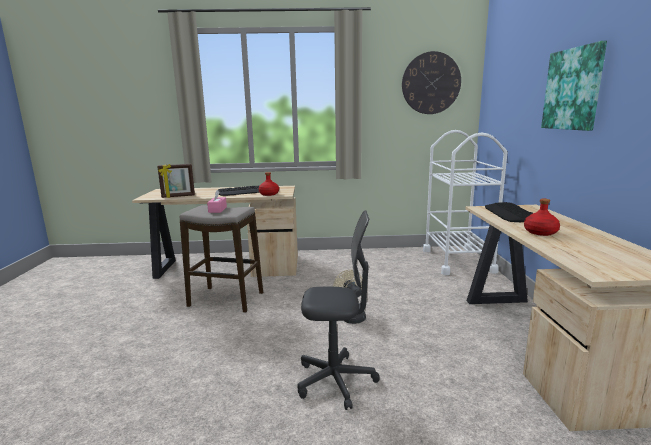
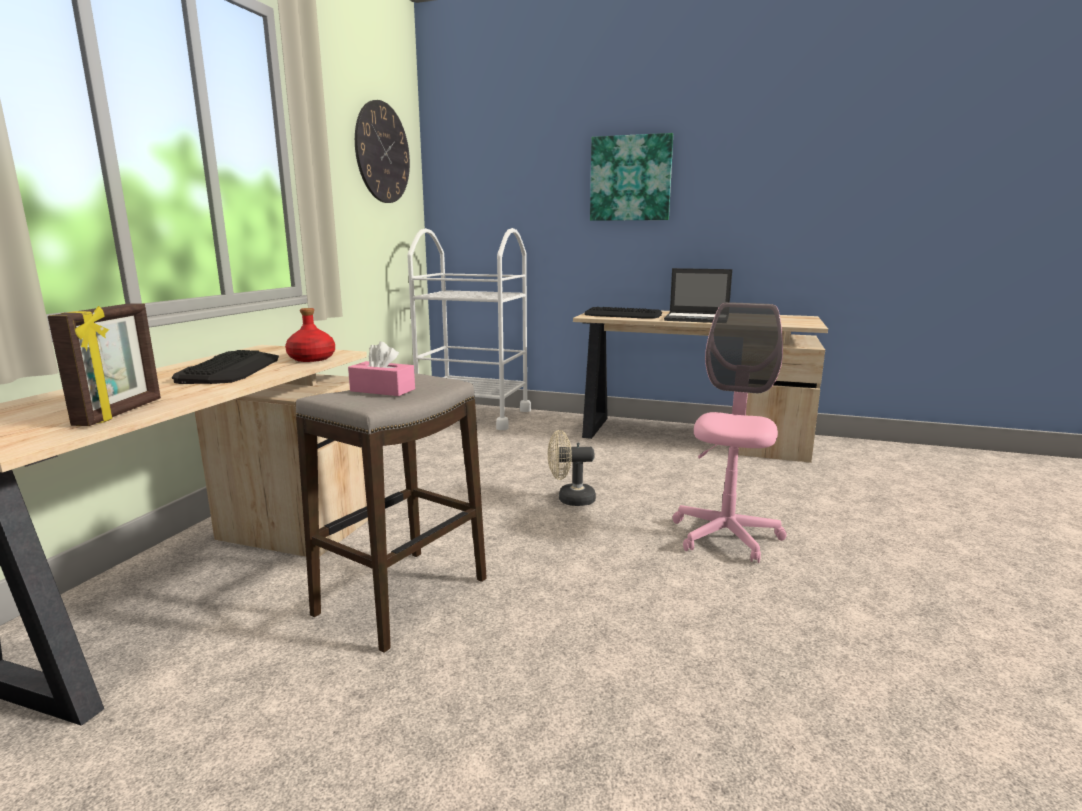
camera: 70 degrees left, 0 degrees up
(335, 381) = (725, 536): grey office chair -> pink office chair
(541, 232) = (697, 319): red bottle -> laptop

